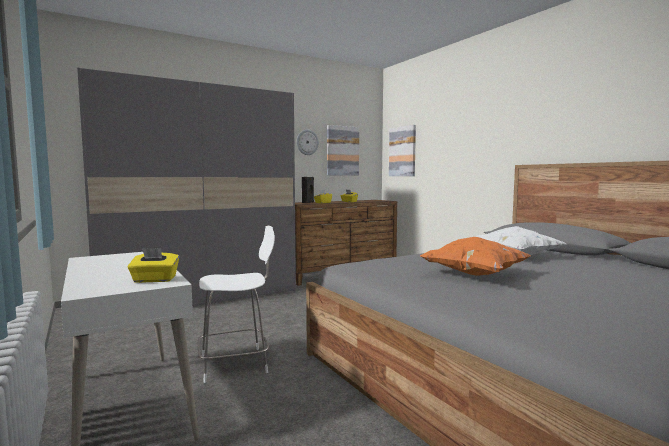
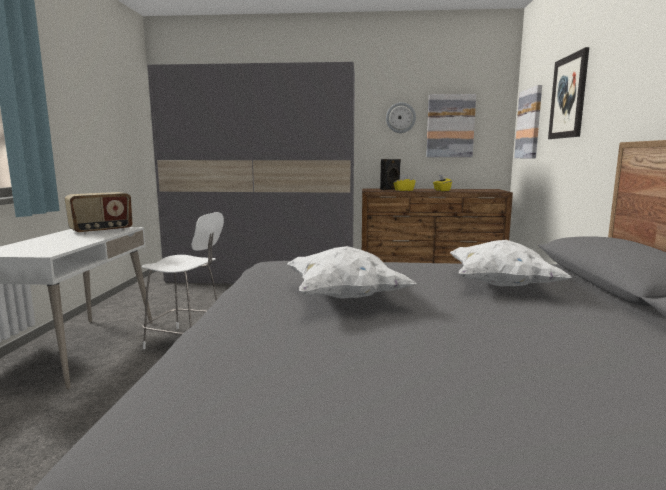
camera: 35 degrees right, 5 degrees up
(125, 258) = (101, 231): none -> radio
(154, 280) = (47, 250): yellow tissue box -> none
(448, 135) = (568, 97): none -> picture
(474, 274) = (344, 296): orange pillow -> white pillow

